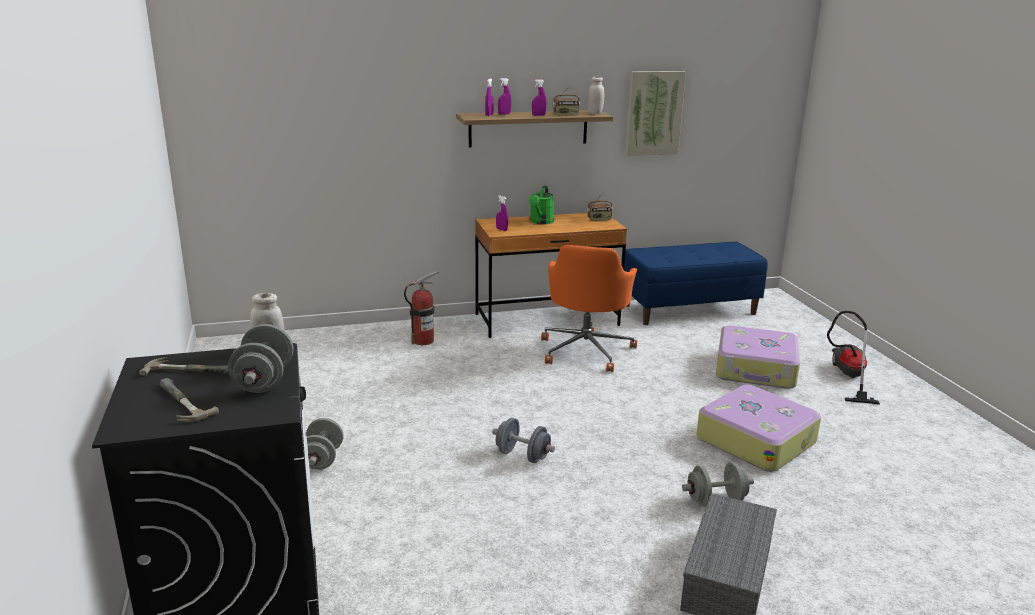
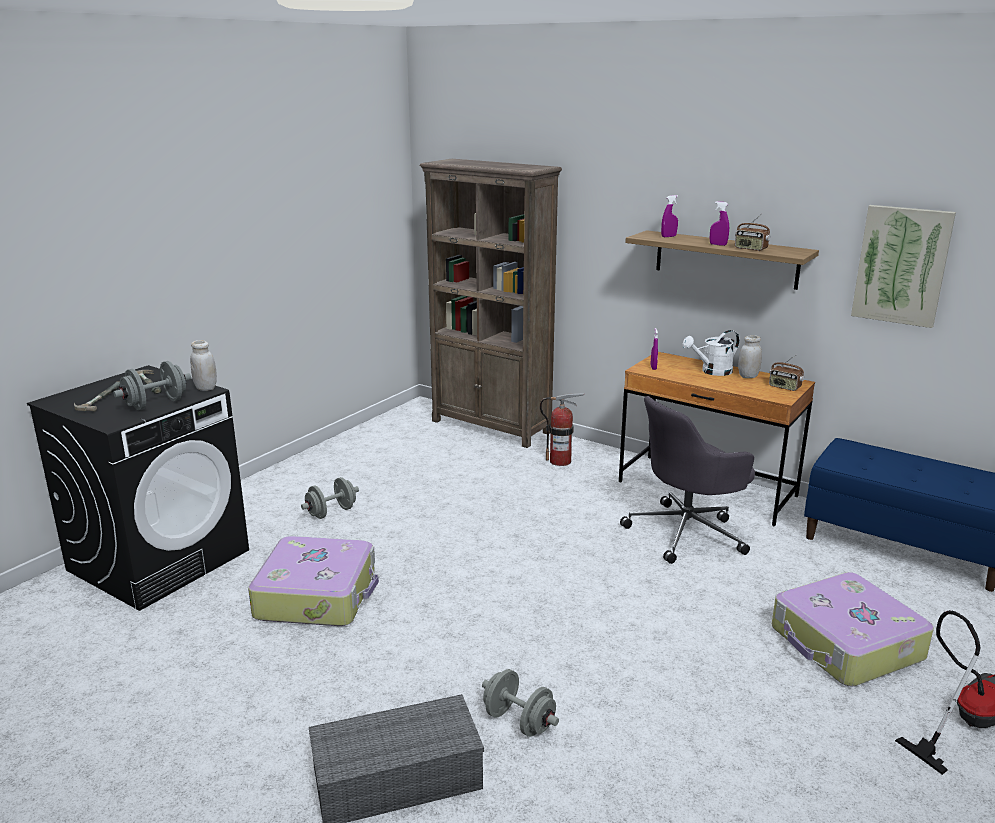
camera: 50 degrees right, 0 degrees up
(318, 338) = (491, 427): none -> brown bookcase
(504, 114) = (688, 238): purple spray bottle -> none
(522, 455) = (450, 585): grey dumbbell -> none
(540, 222) = (712, 372): green watering can -> white watering can
(586, 350) = (687, 532): orange office chair -> grey office chair
(595, 113) = (795, 252): white jar -> white jar (748, 376)
(755, 440) = (680, 703): suitcase -> suitcase (318, 595)

